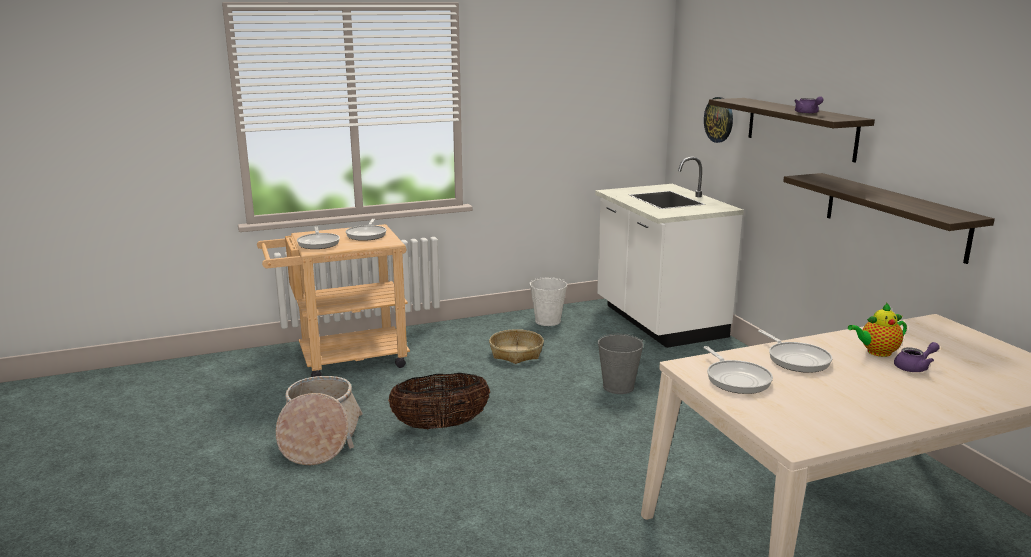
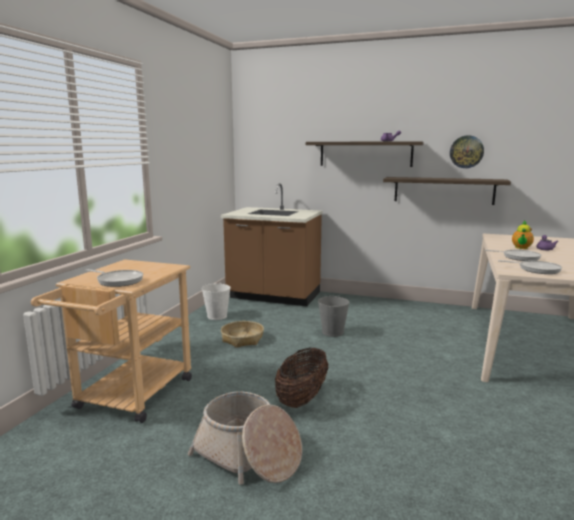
camera: 50 degrees left, 5 degrees down
(367, 235) = (137, 267): frying pan -> none
(658, 321) = (273, 296): white counter -> brown counter
(719, 119) = (290, 158): wall clock -> wall clock (466, 152)

